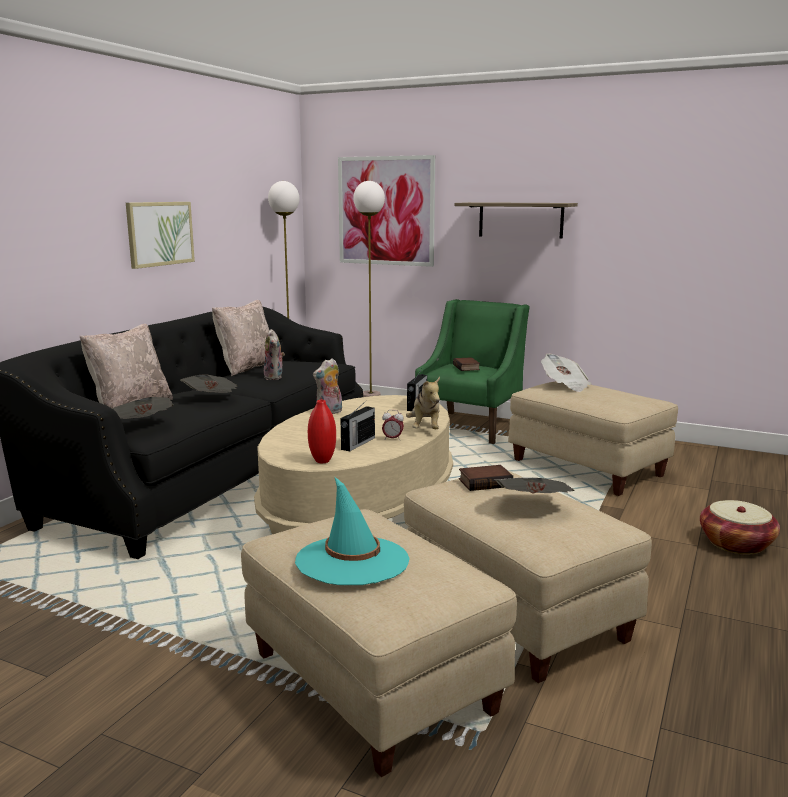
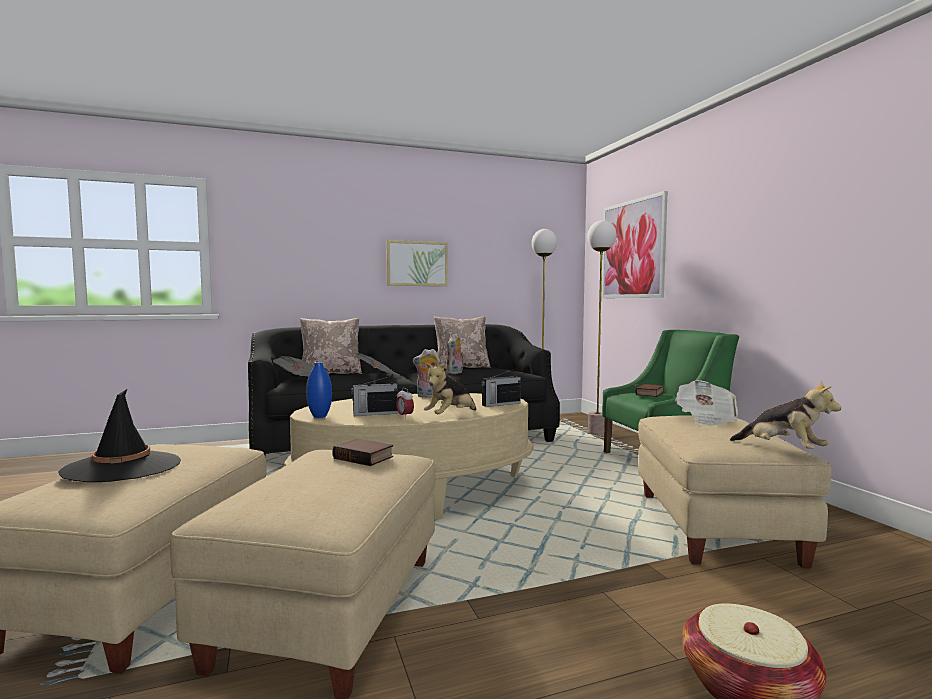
camera: 45 degrees right, 10 degrees down
(322, 461) = (319, 416): red vase -> blue vase
(352, 561) = (123, 467): turquoise hat -> black hat
(520, 220) = (735, 242): shelf -> none
(533, 506) = (328, 482): newspaper -> none
(653, 401) = (782, 450): none -> plush toy

